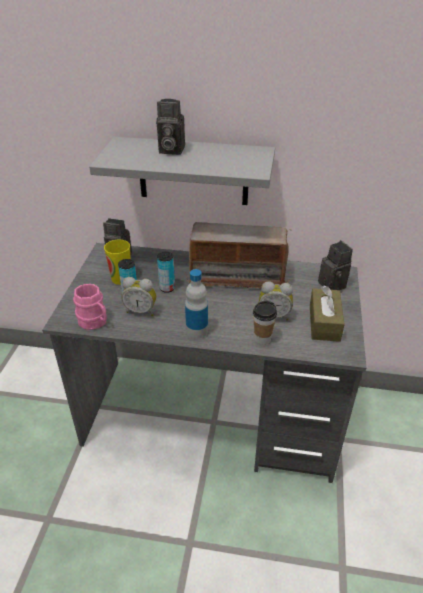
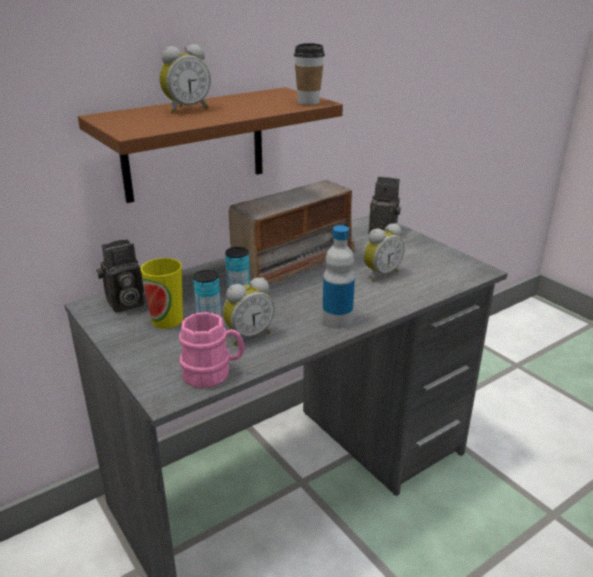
camera: 45 degrees left, 10 degrees down
(170, 150) = (186, 109): camera -> alarm clock
(193, 171) = (194, 144): grey shelf -> brown shelf
(262, 339) = (403, 295): cup -> cup (308, 102)
(324, 323) = (426, 259): brown tissue box -> none

